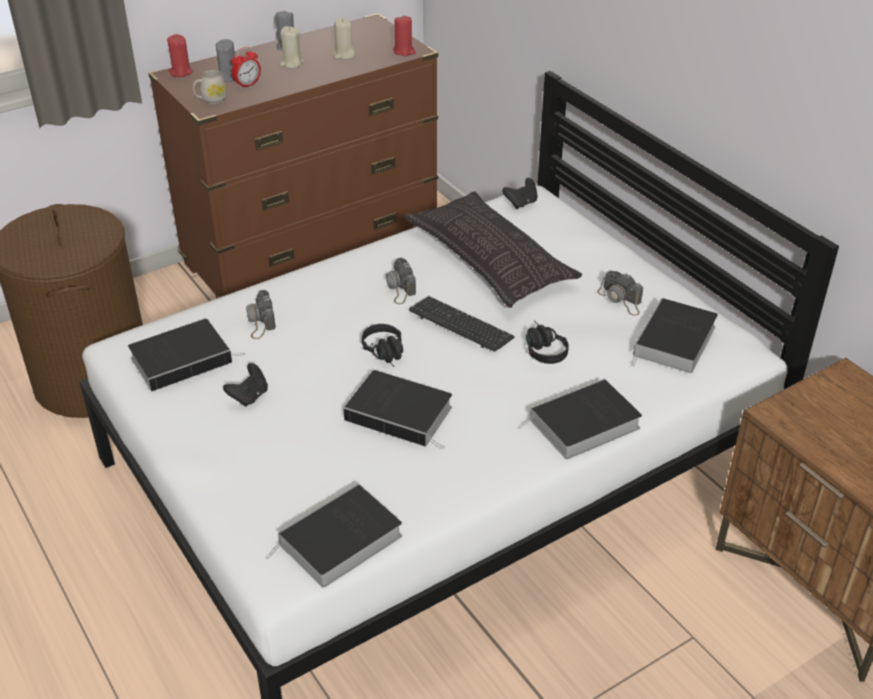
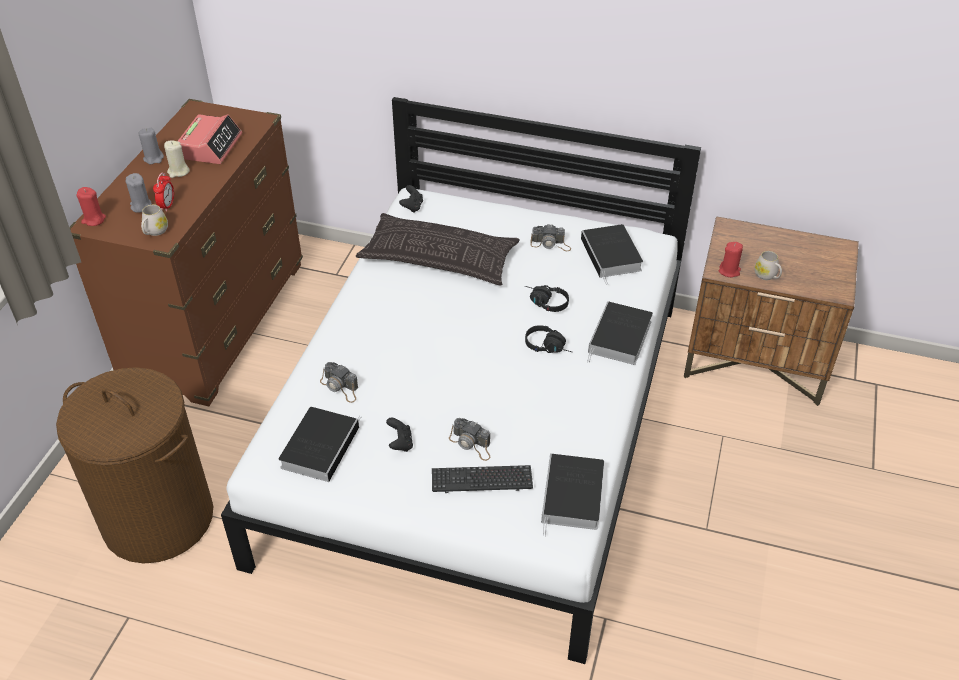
camera: 40 degrees left, 5 degrees up
(344, 55) = (211, 146): beige candle -> alarm clock
(387, 354) = (454, 361): black headphones -> black headphones (549, 347)
(399, 287) = (405, 310): camera -> camera (471, 444)
(402, 413) = (511, 394): book -> none
(404, 51) = (254, 124): red candle -> red candle (729, 271)
(460, 325) = (478, 314): keyboard -> keyboard (481, 480)
(832, 450) = (767, 276): none -> white mug

